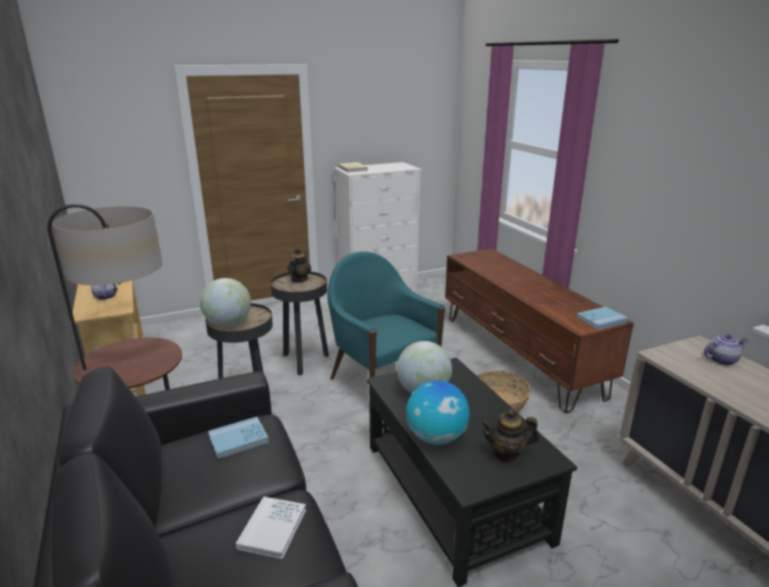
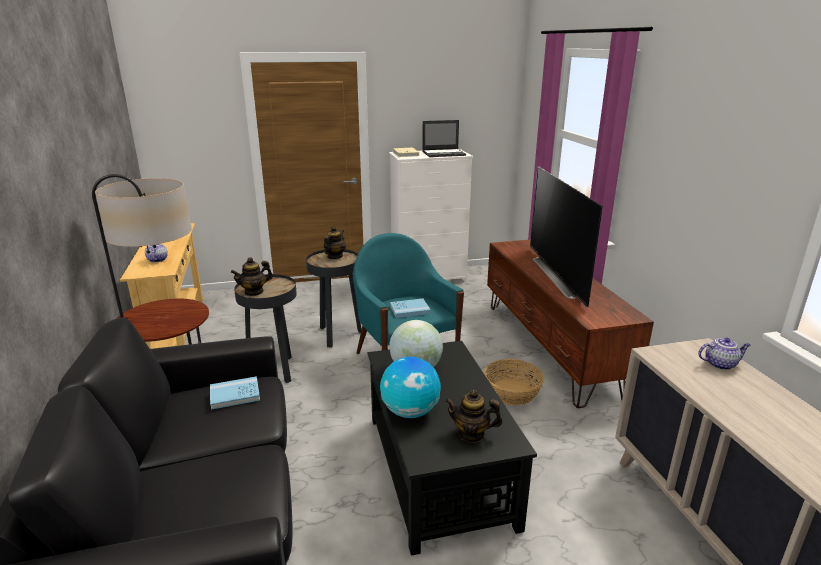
camera: 10 degrees right, 0 degrees up
(228, 324) = (254, 292): globe -> teapot
(272, 529) = (234, 474): white book -> none
(391, 167) = (444, 153): none -> laptop
(530, 284) = (561, 276): none -> television
(601, 320) = (620, 316): blue book -> blue book (410, 310)

